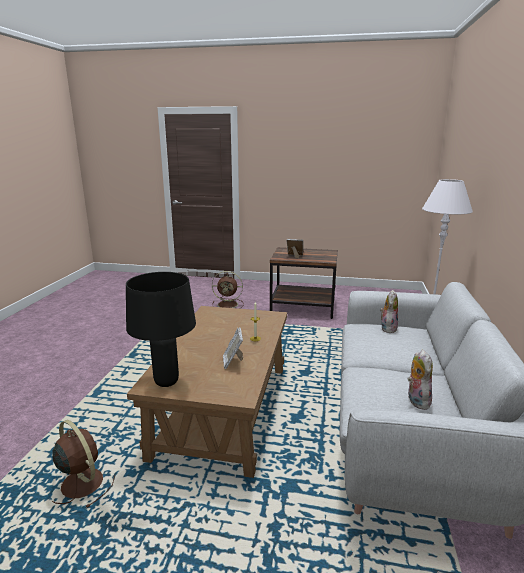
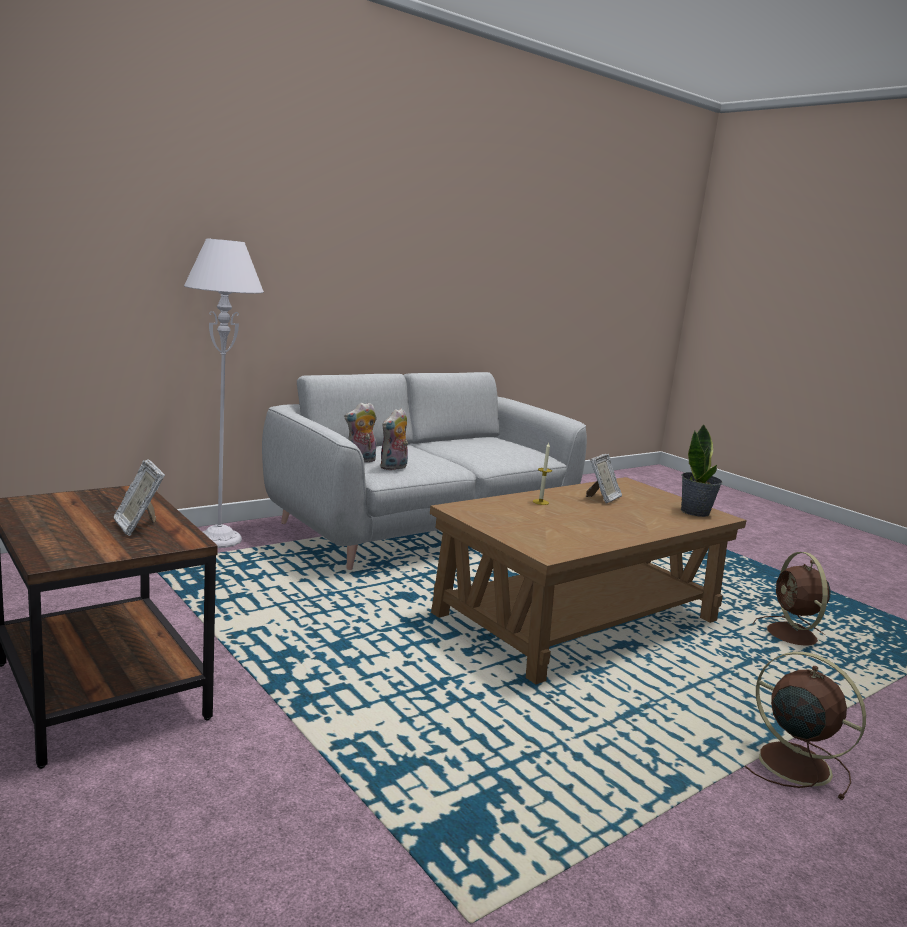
camera: 140 degrees left, 5 degrees down
(166, 381) = (695, 512): black table lamp -> potted plant
(228, 304) = (218, 834): brown fan -> brown fan (790, 762)
(416, 400) = (487, 444): plush toy -> plush toy (393, 467)

